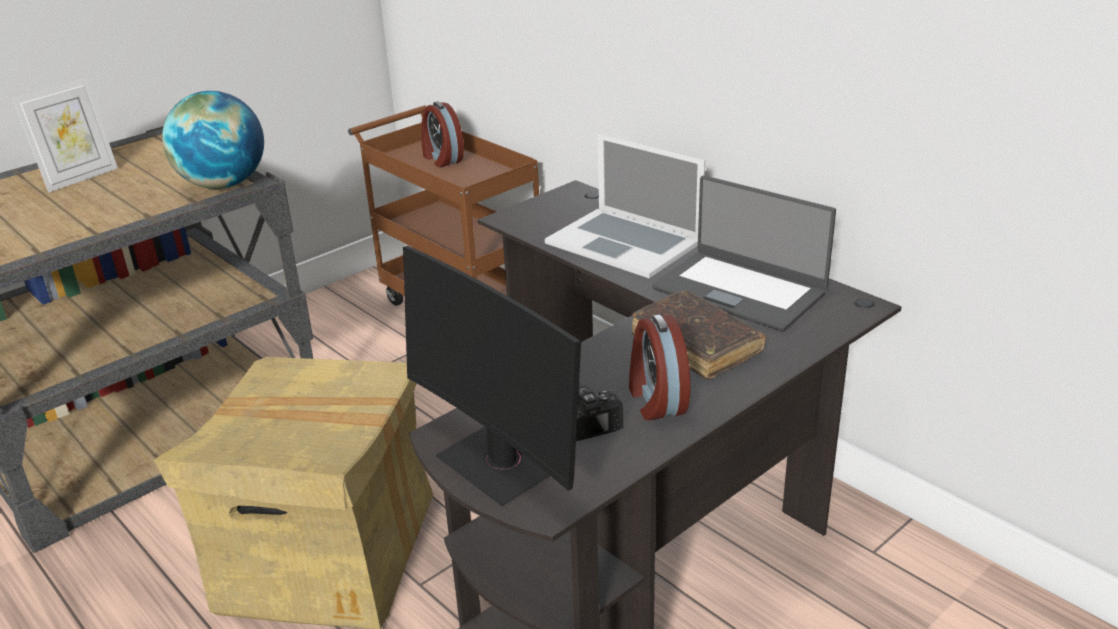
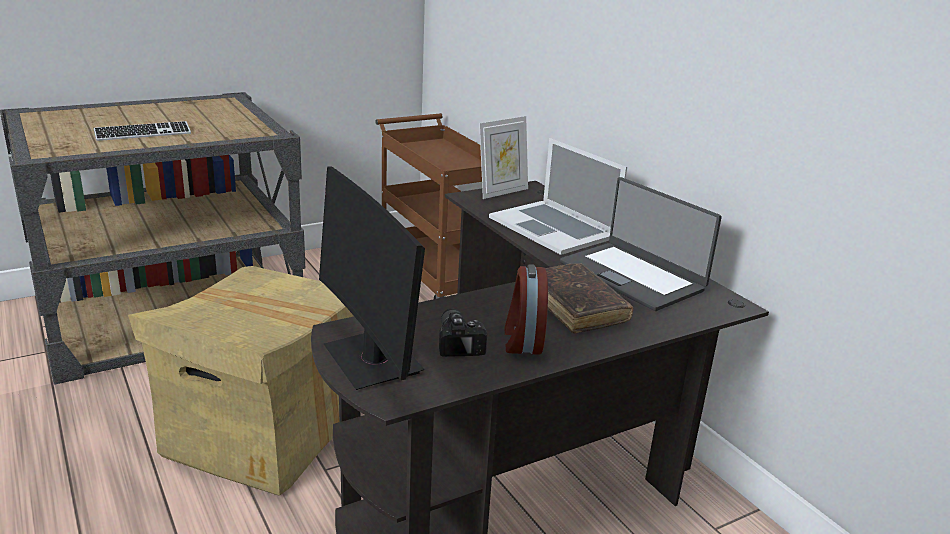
camera: 10 degrees right, 5 degrees down
(79, 212) = (143, 133): none -> keyboard
(80, 178) = (157, 114): picture frame -> picture frame (502, 192)
(223, 185) = (255, 132): globe -> none
(442, 159) = (442, 153): alarm clock -> none

